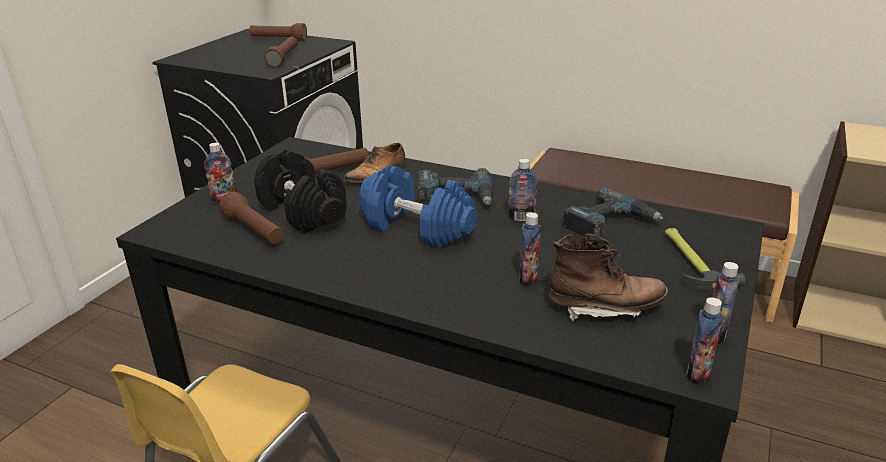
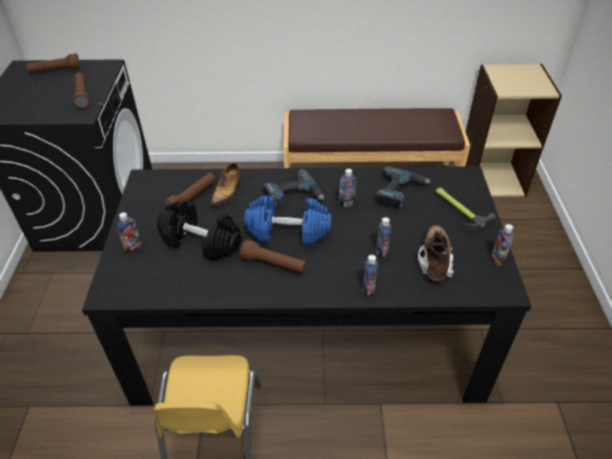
camera: 25 degrees left, 15 degrees up
(254, 231) = (181, 270): brown flashlight -> brown flashlight (274, 264)
(604, 308) = (435, 261): brown boot -> brown boot turned 60 degrees counterclockwise
(698, 374) = (503, 289): bottle -> bottle (368, 290)

